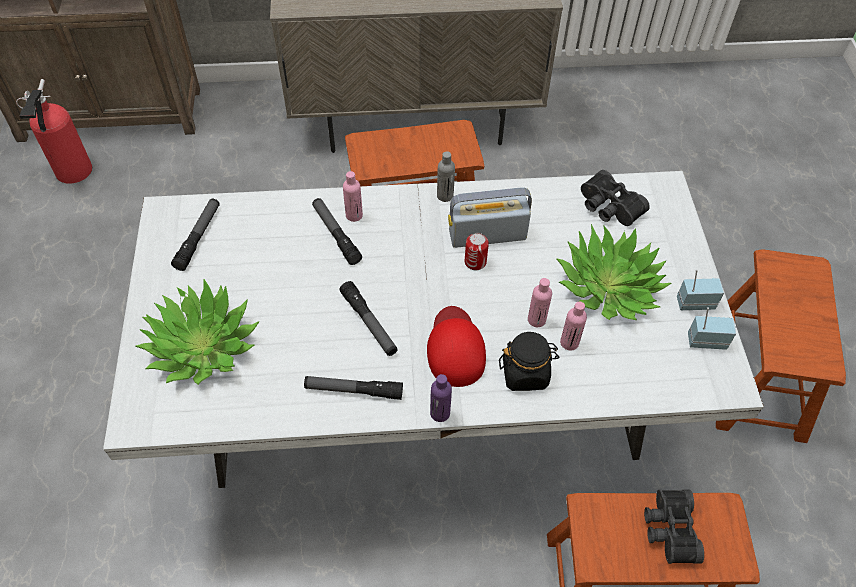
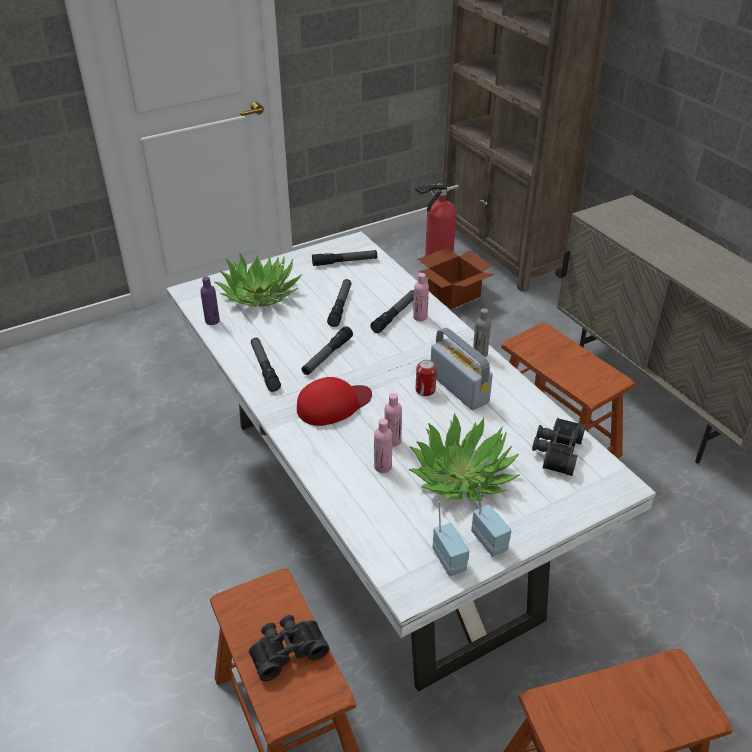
camera: 65 degrees right, 15 degrees down
(147, 188) = (453, 293): none -> cardboard box
(285, 276) = (340, 306): none -> flashlight
(440, 413) = (270, 414): purple bottle -> purple bottle (212, 321)
(525, 373) = (335, 449): black jar -> none

